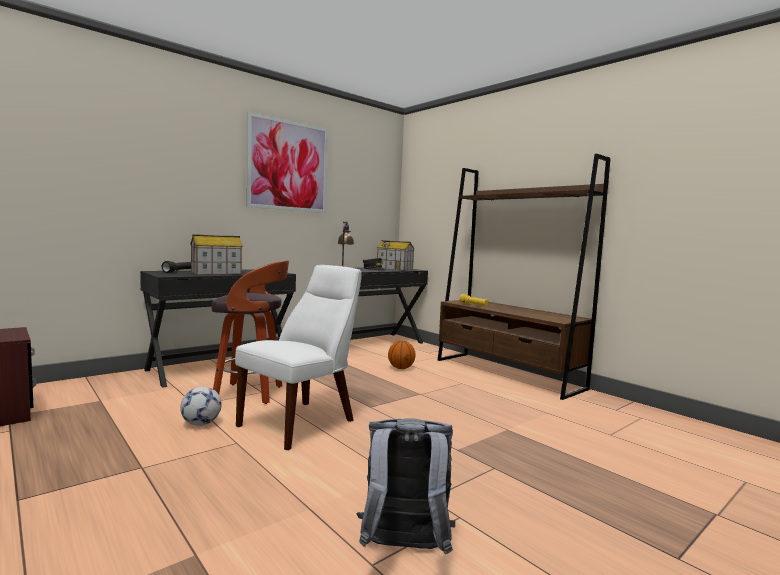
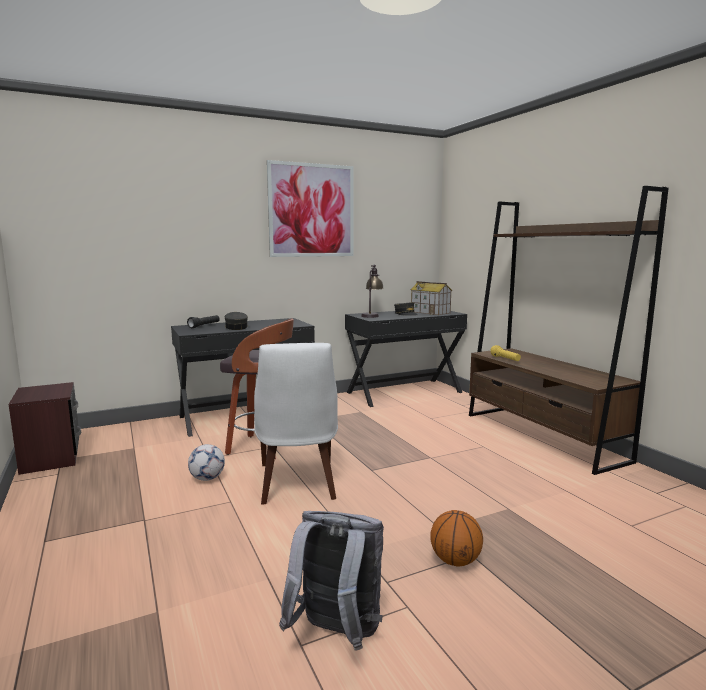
camera: 15 degrees right, 5 degrees up
(216, 273) = (236, 327): toy house -> grey cap
(301, 422) = (297, 483): white chair -> white chair turned 120 degrees clockwise
(401, 368) = (423, 424): basketball -> basketball (455, 561)

